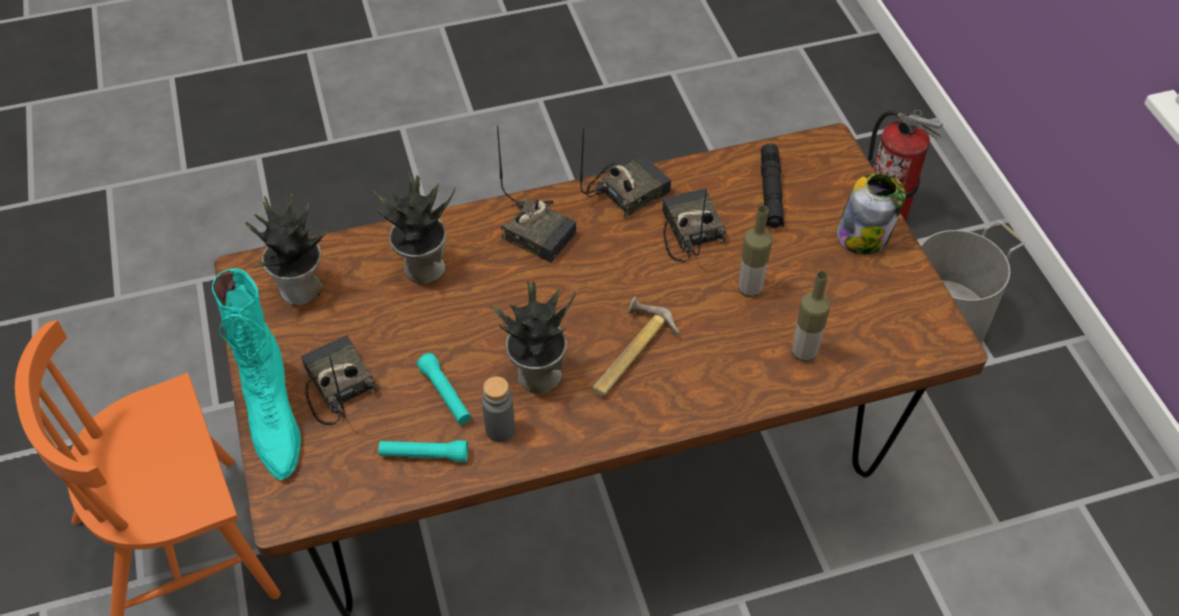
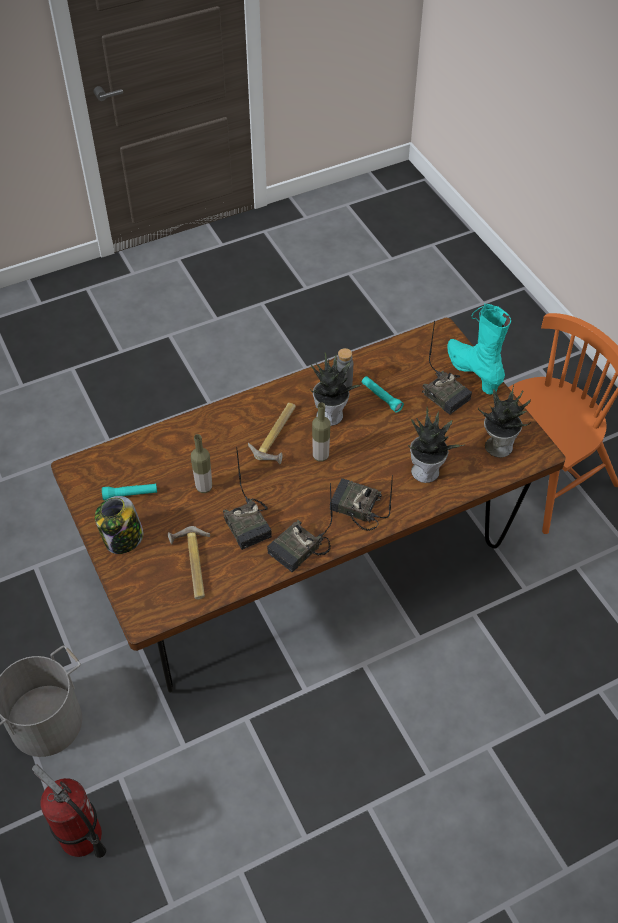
camera: 170 degrees right, 0 degrees up
(424, 455) = (381, 366): turquoise flashlight -> turquoise flashlight (130, 494)
(770, 193) = (191, 565): black flashlight -> hammer
(804, 353) = (168, 450): bottle -> bottle (320, 456)

